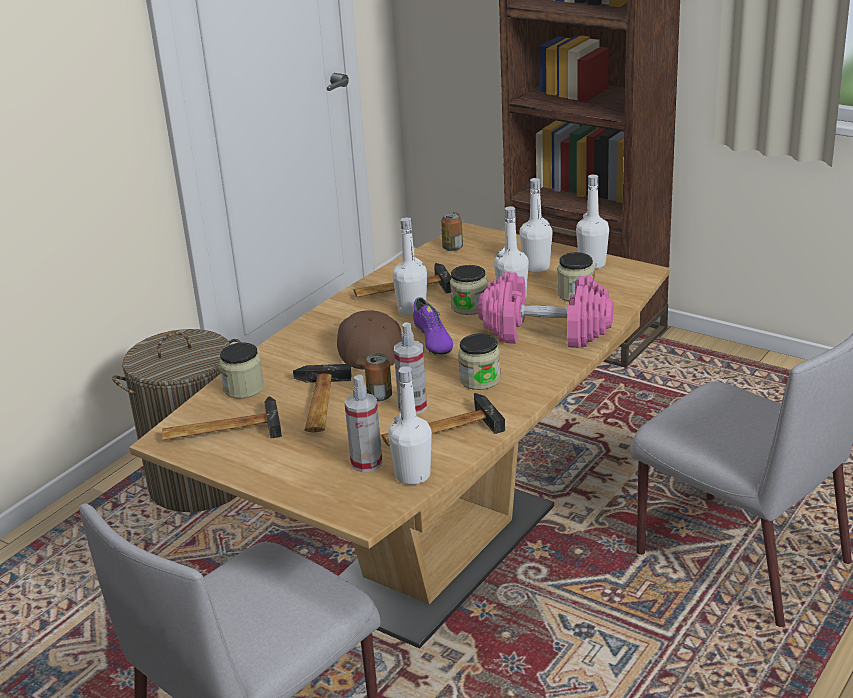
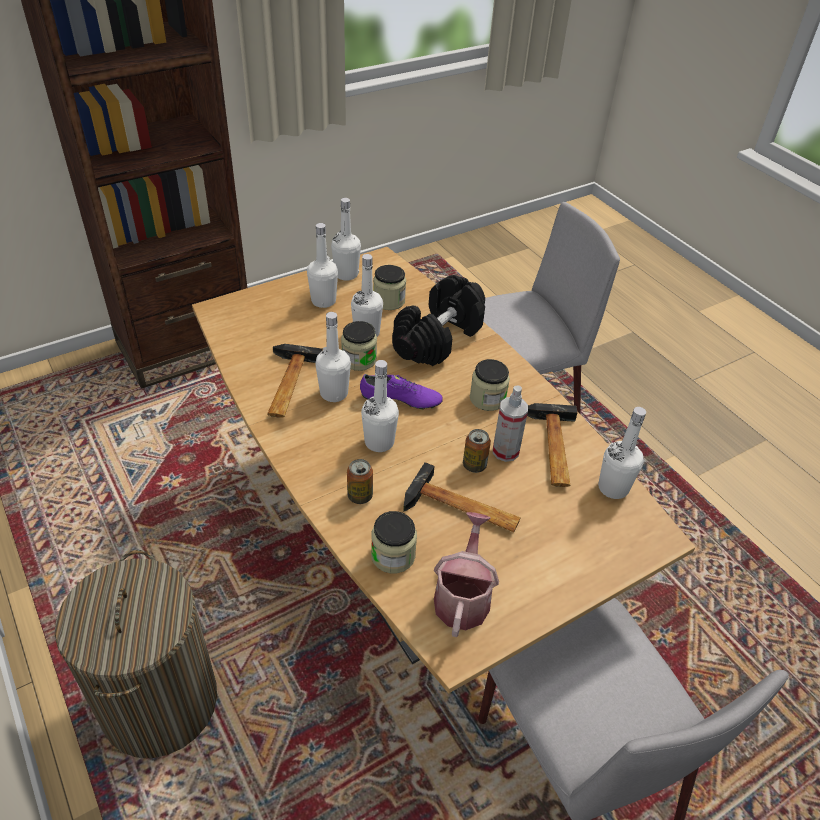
camera: 70 degrees left, 15 degrees up
(221, 429) = (463, 596): hammer -> watering can
(366, 463) = (580, 510): spray bottle -> none
(369, 346) = (379, 442): brown cap -> white bottle
(452, 248) = (237, 328): can -> can (360, 496)
(545, 333) = (438, 338): pink dumbbell -> black dumbbell

